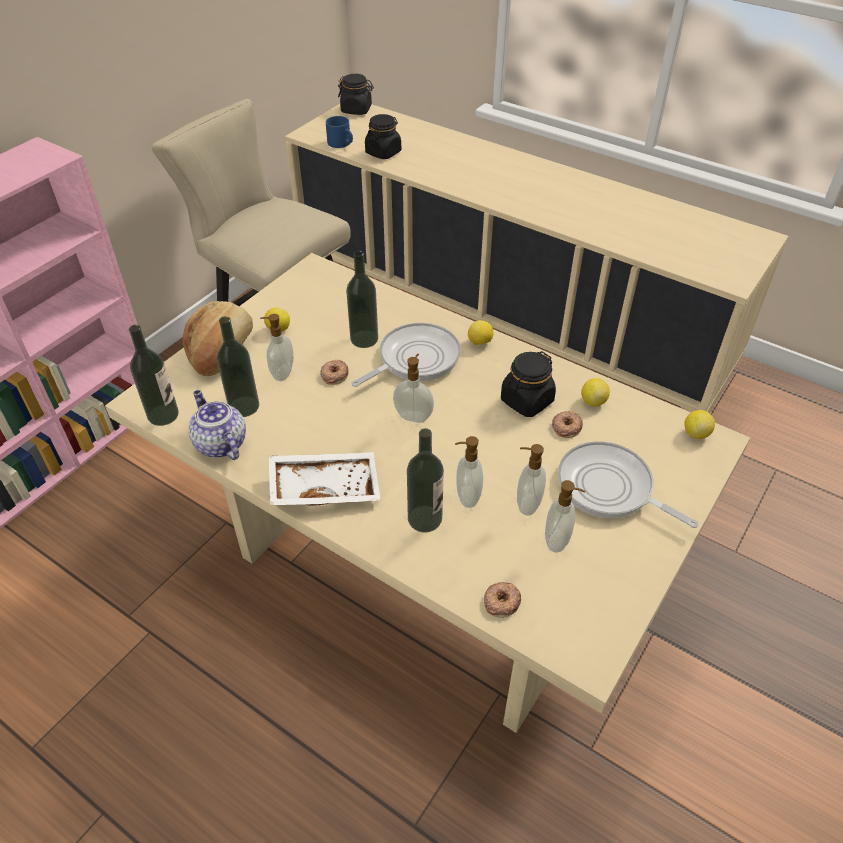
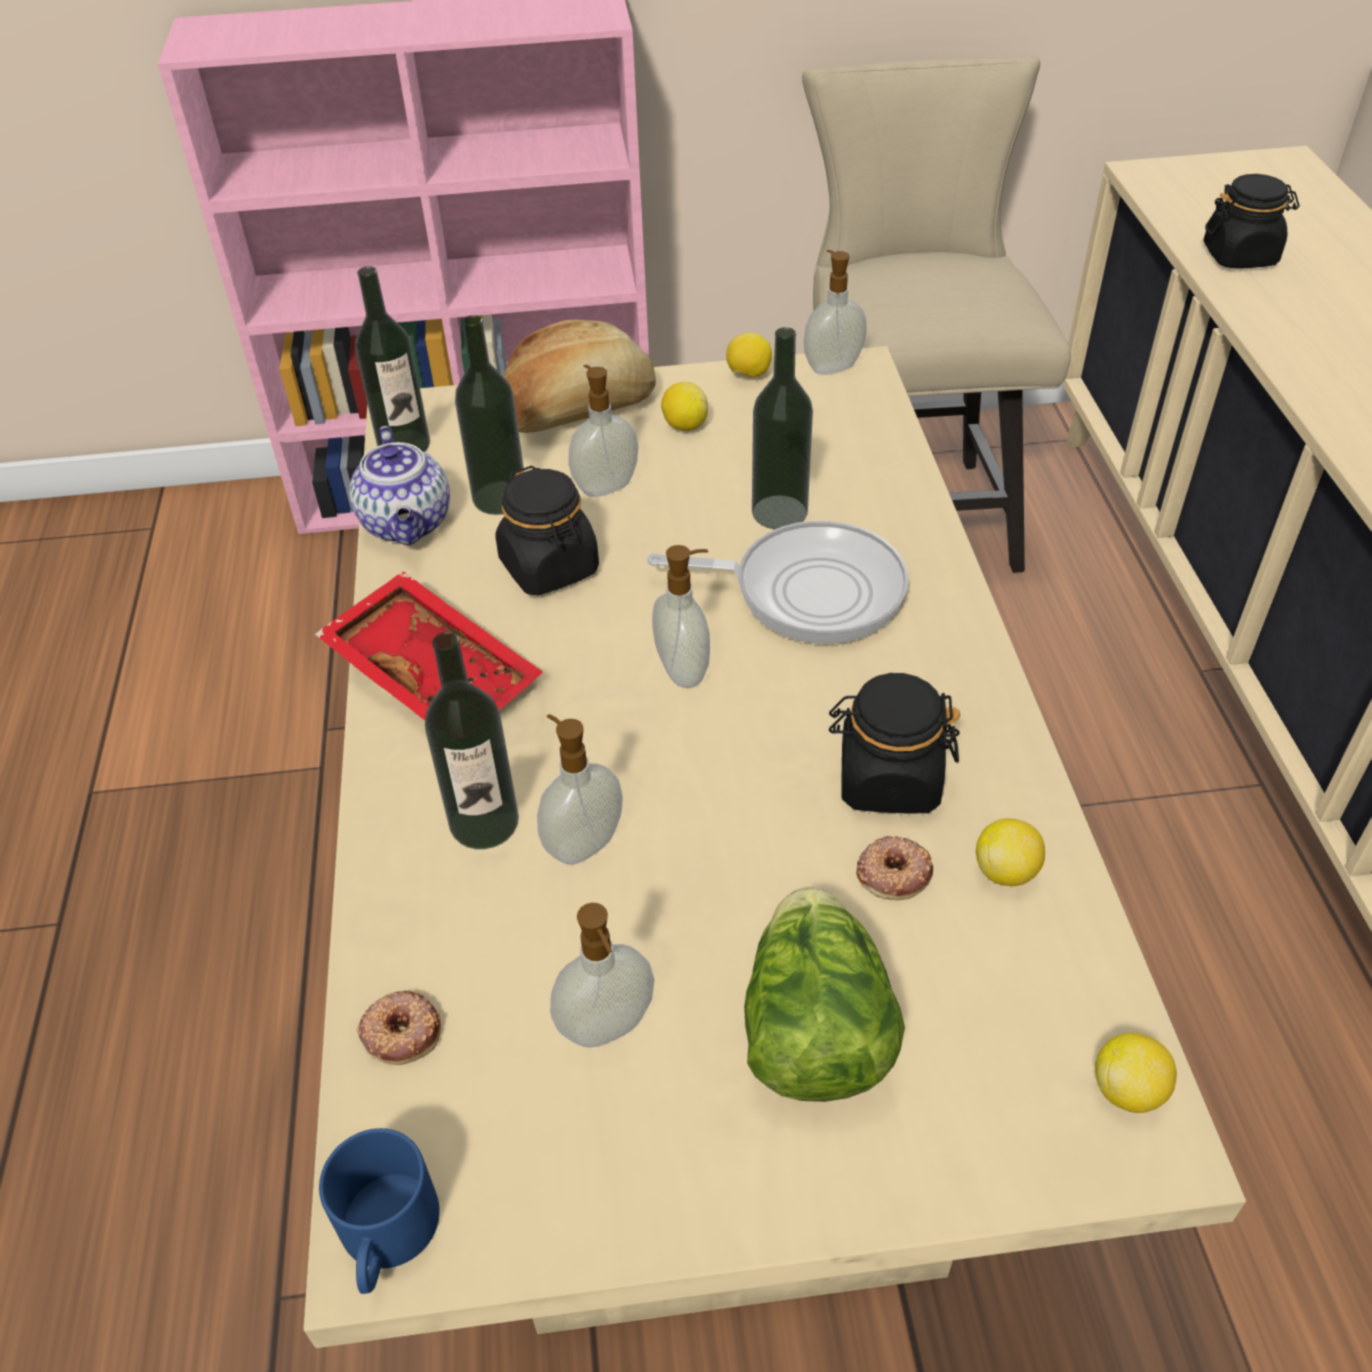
camera: 50 degrees right, 0 degrees up
(220, 443) = (408, 524): teapot -> teapot turned 150 degrees clockwise
(325, 486) = (436, 673): white tray -> red tray
(334, 374) = (666, 534): donut -> none
(342, 144) = (1184, 212): blue mug -> blue mug (389, 1237)
(356, 110) = (1288, 169): black jar -> black jar (550, 567)
(480, 343) = (949, 636): lemon -> lemon (748, 375)
(527, 504) = (648, 932): soap dispenser -> soap dispenser (832, 366)
(609, 488) = (813, 1031): frying pan -> lettuce

